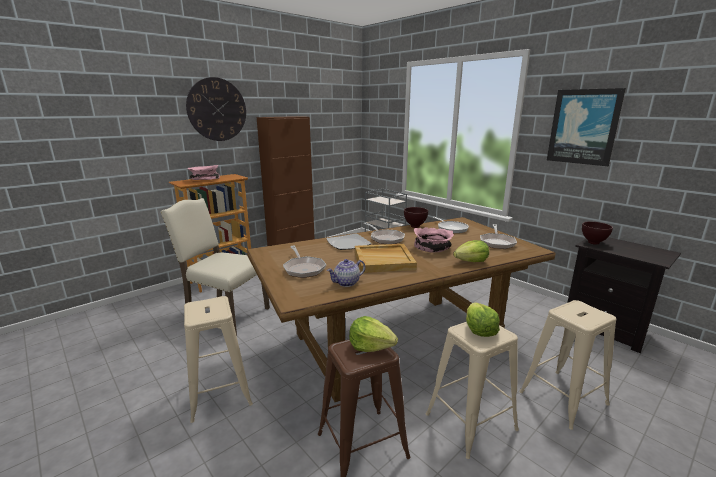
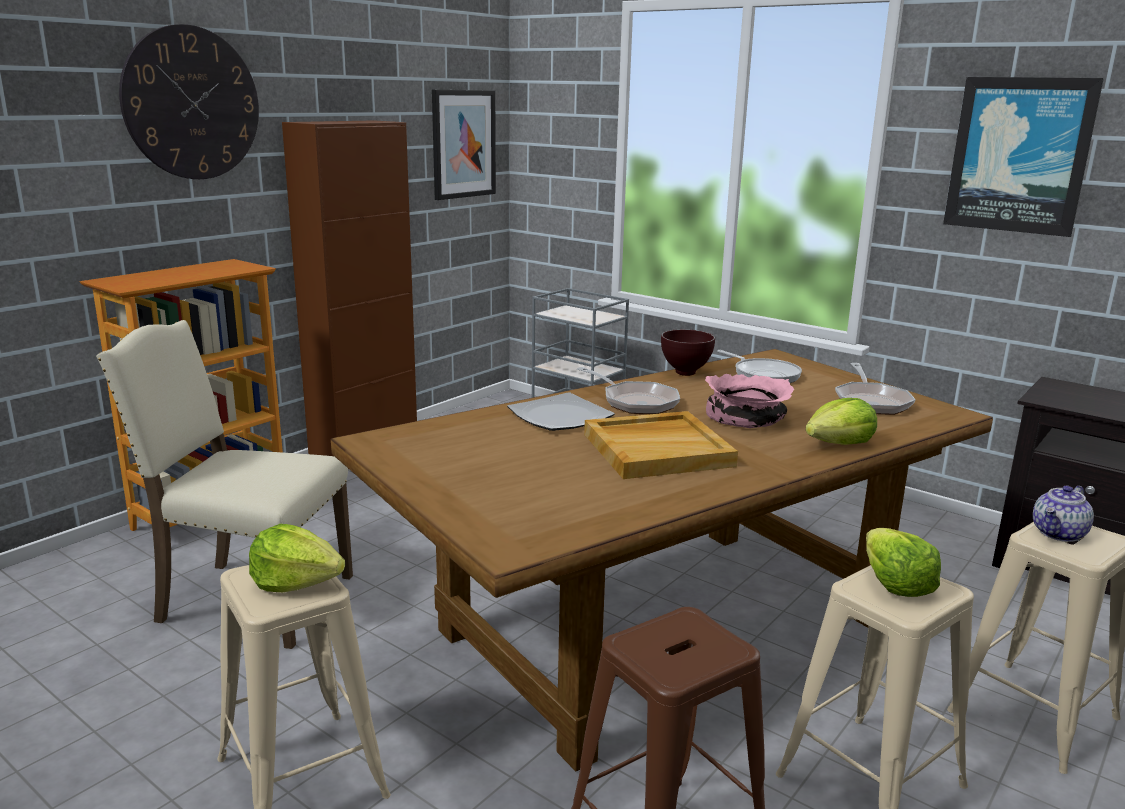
camera: 10 degrees left, 0 degrees up
(204, 180) = (169, 275): pink bowl -> none
(303, 268) = (490, 477): frying pan -> none
(339, 126) = (463, 144): none -> picture
(346, 283) = (603, 503): teapot -> teapot (1059, 534)
(371, 346) = (693, 634): lettuce -> lettuce (296, 582)
(592, 243) = (1049, 395): brown bowl -> none

